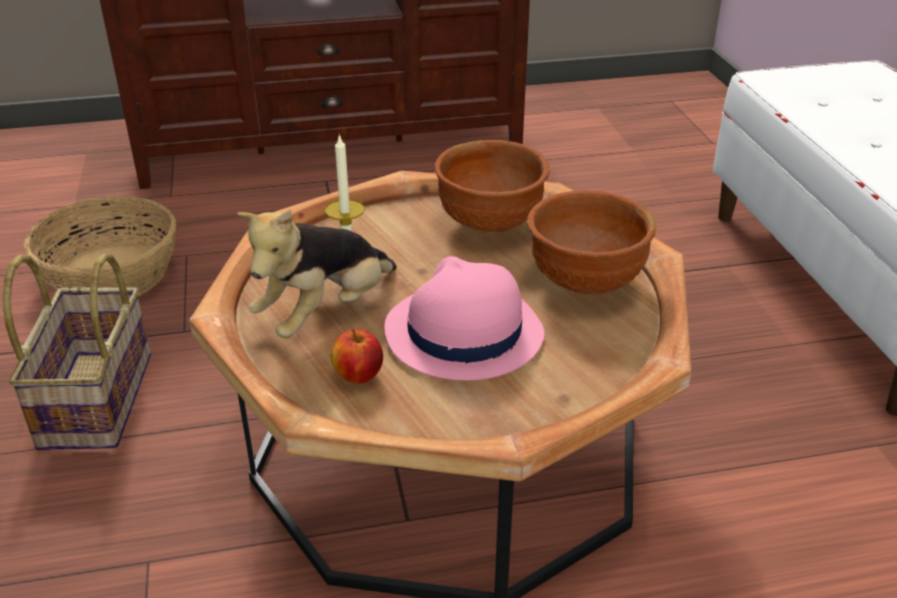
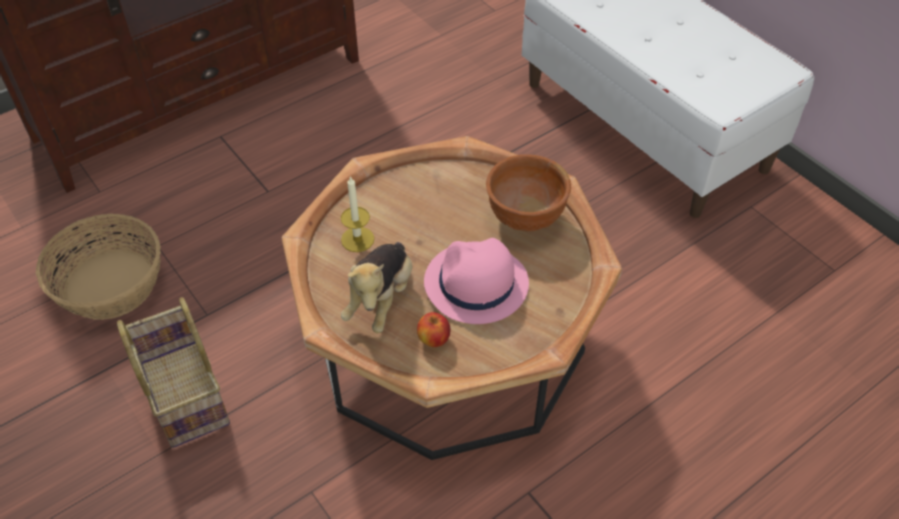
camera: 25 degrees left, 15 degrees up
(490, 225) = (438, 186): brown bowl -> none

